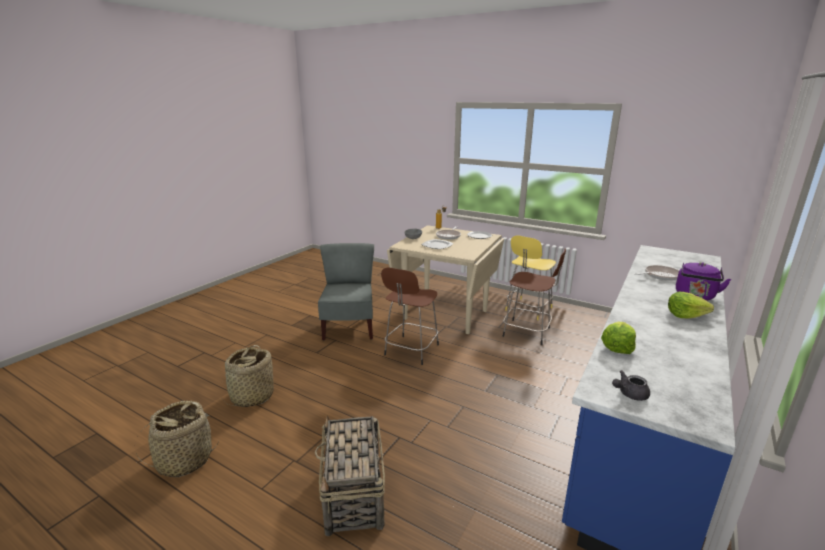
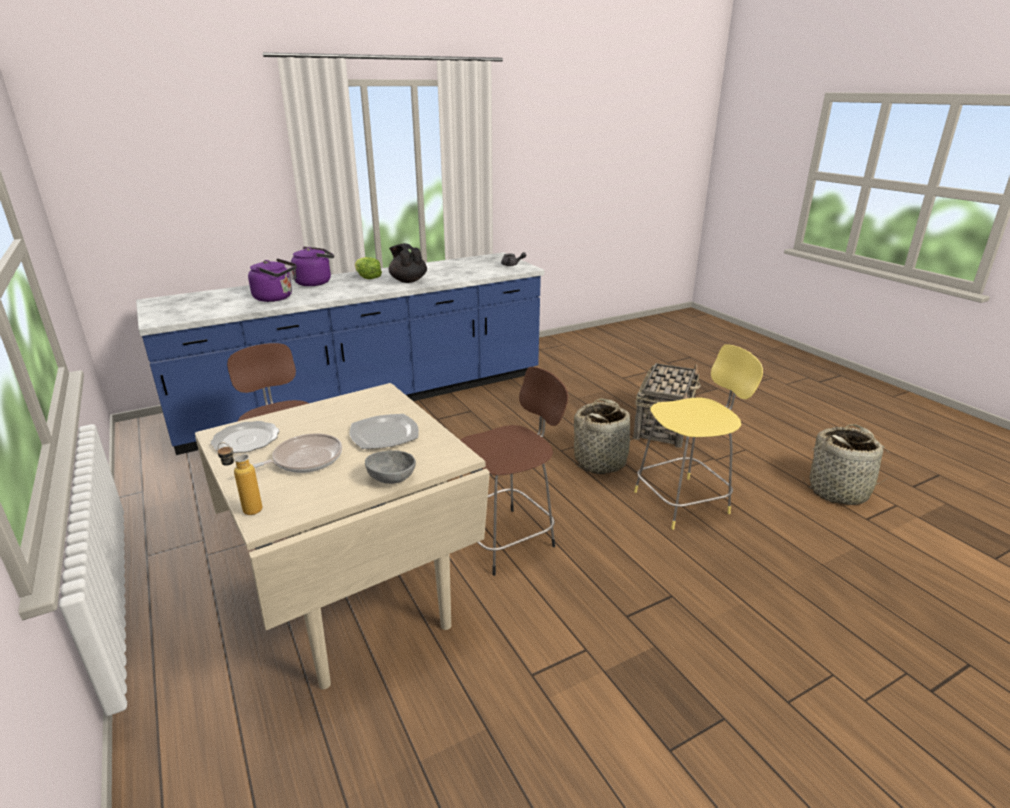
camera: 150 degrees left, 5 degrees up
(252, 396) = (781, 543): basket -> basket (600, 462)
(349, 328) = (583, 643): grey chair -> none
(527, 309) = (203, 552): yellow stool -> yellow stool (684, 501)
(617, 347) = (468, 276): lettuce -> none
(643, 320) = (408, 280): none -> black teapot
(660, 276) = (276, 298): frying pan -> purple kettle

